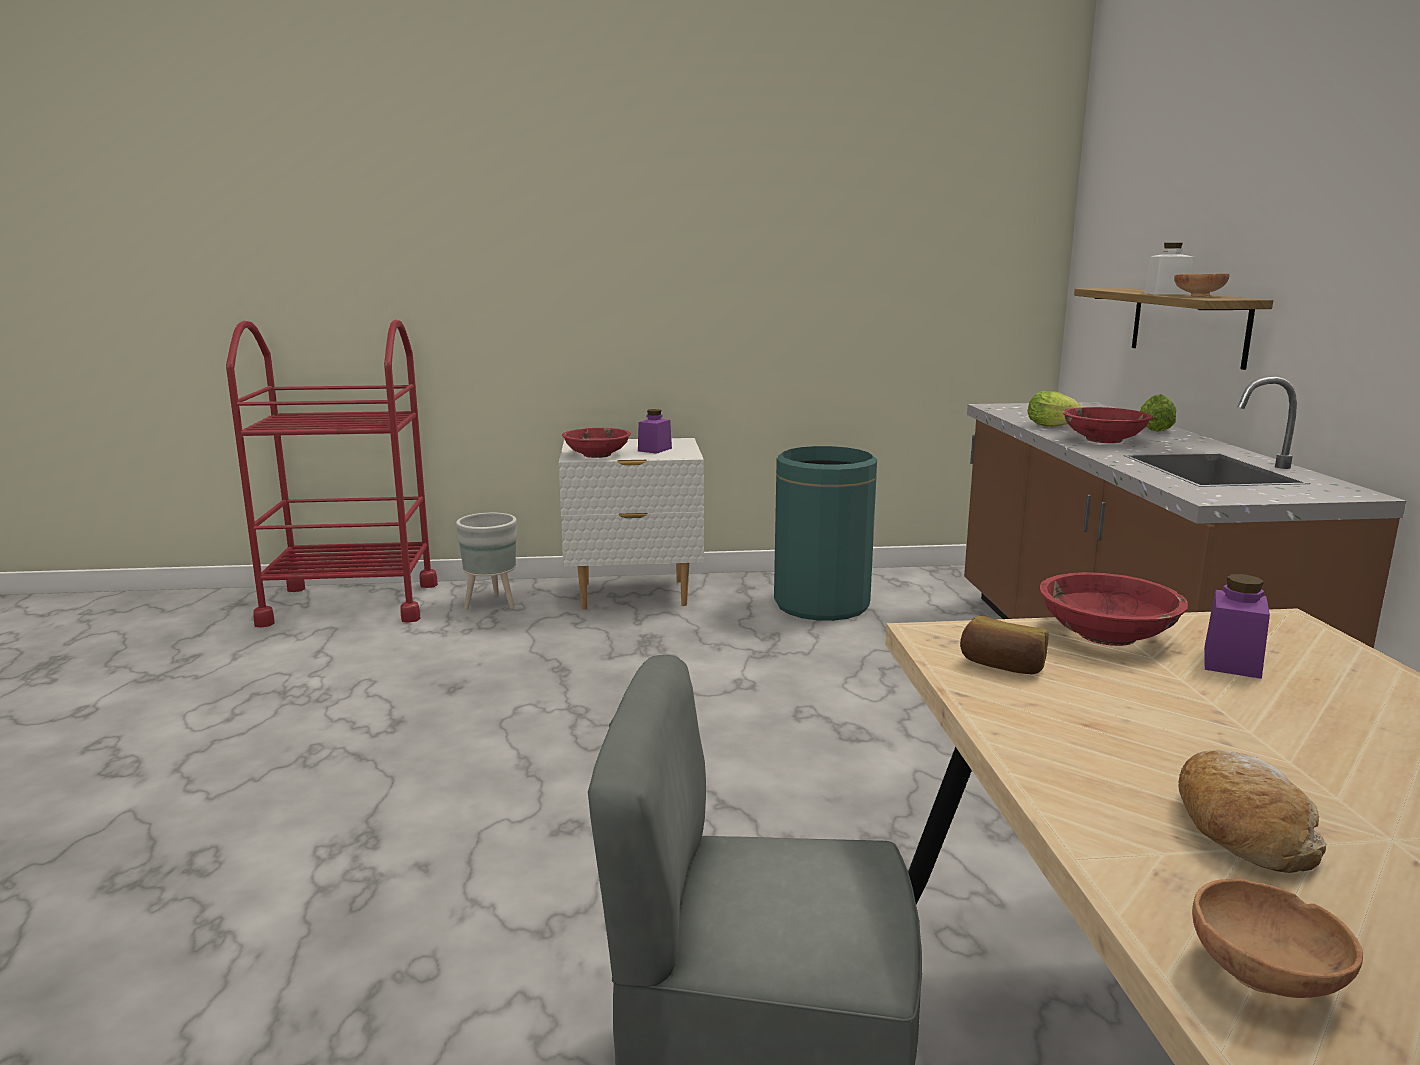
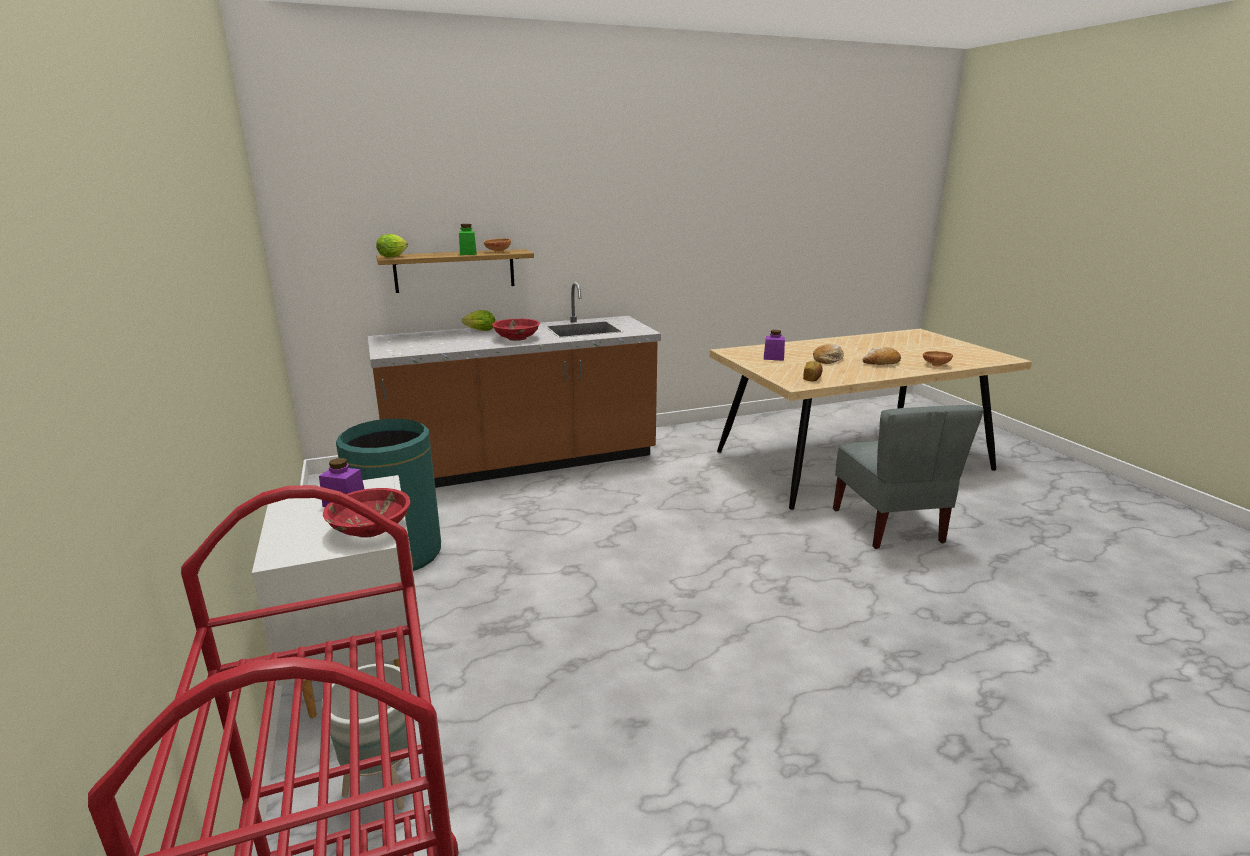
camera: 105 degrees left, 5 degrees up
(1056, 427) = (475, 344): lettuce -> lettuce (394, 256)
(1107, 635) = (767, 367): red bowl -> none
(1167, 293) = (468, 253): white jar -> green jar
(1247, 737) = (828, 360): none -> bread

